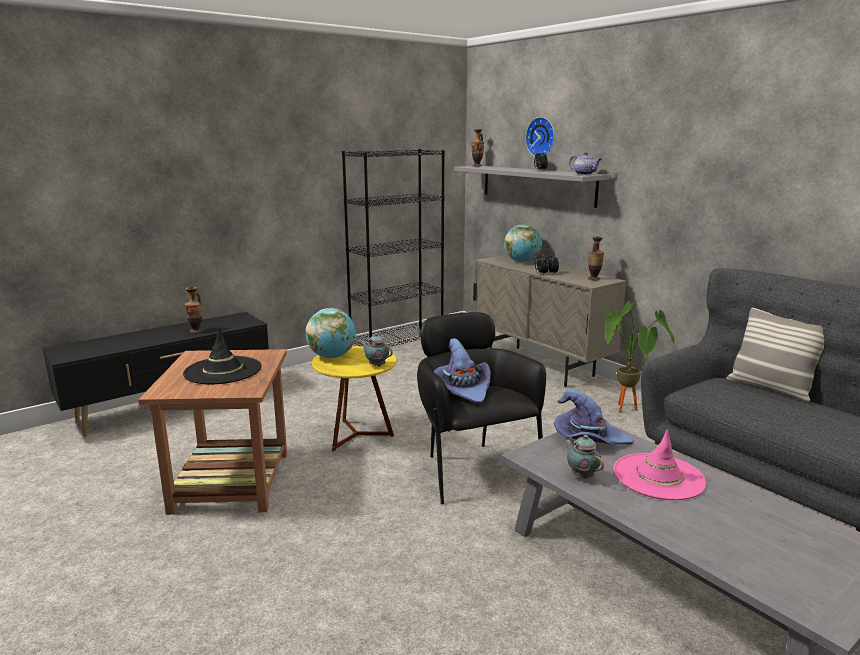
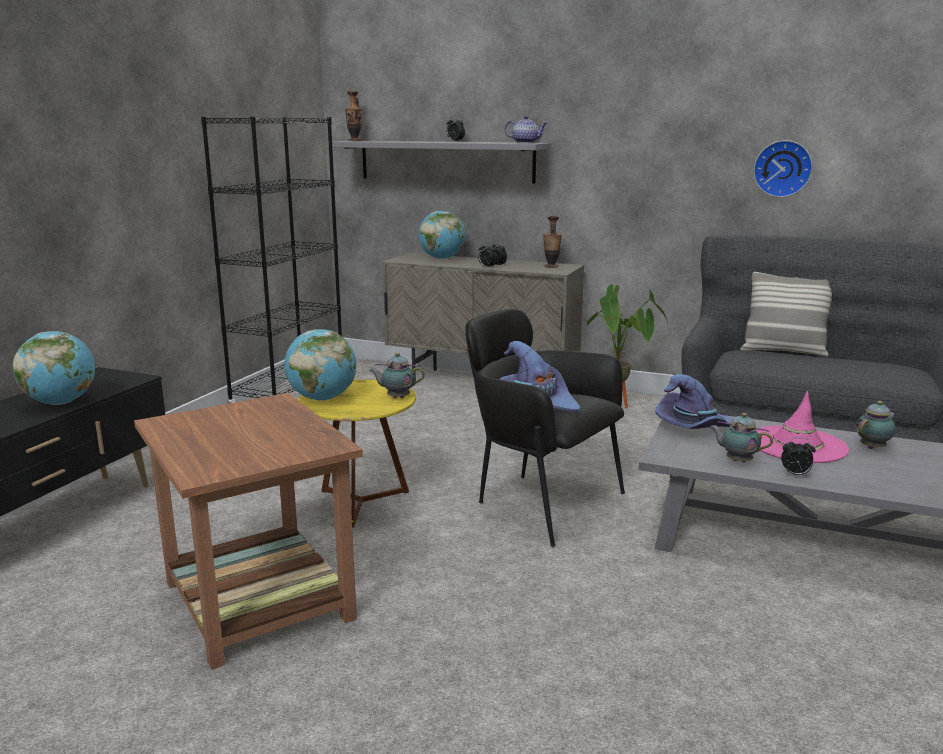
camera: 30 degrees left, 0 degrees up
(196, 331) = (60, 403): vase -> globe
(223, 371) = (246, 432): black hat -> none
(541, 137) = (449, 100): wall clock -> wall clock (782, 168)
(614, 501) = (795, 475): none -> alarm clock
(733, 498) = (873, 447): none -> teapot

